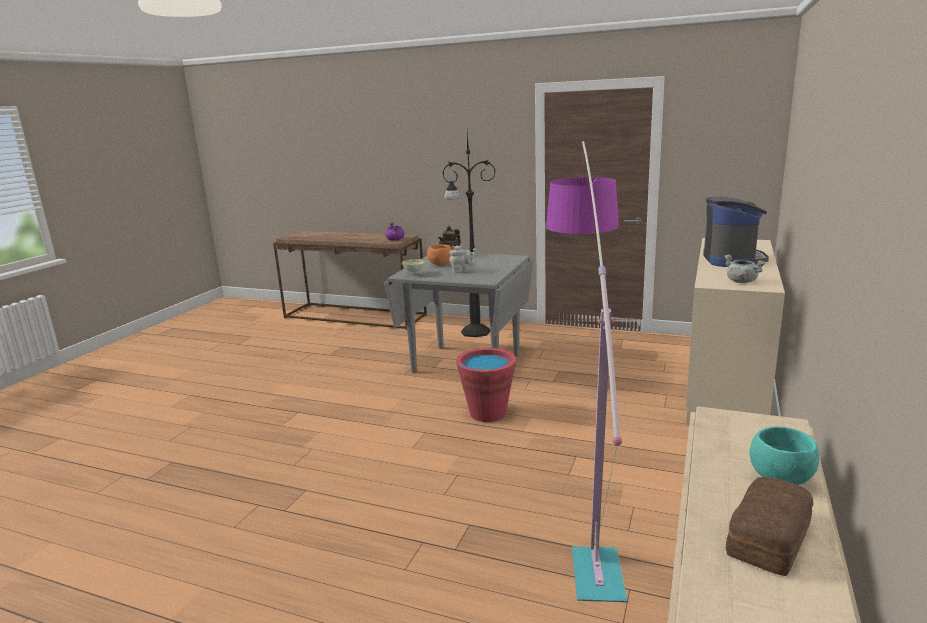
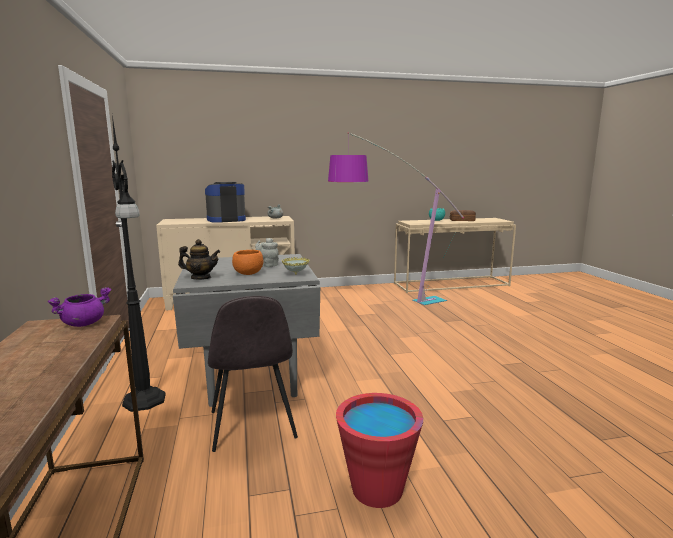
camera: 125 degrees left, 5 degrees down
(396, 354) = (252, 426): none -> grey chair
(487, 413) = (338, 343): red bucket -> red bucket (377, 489)

